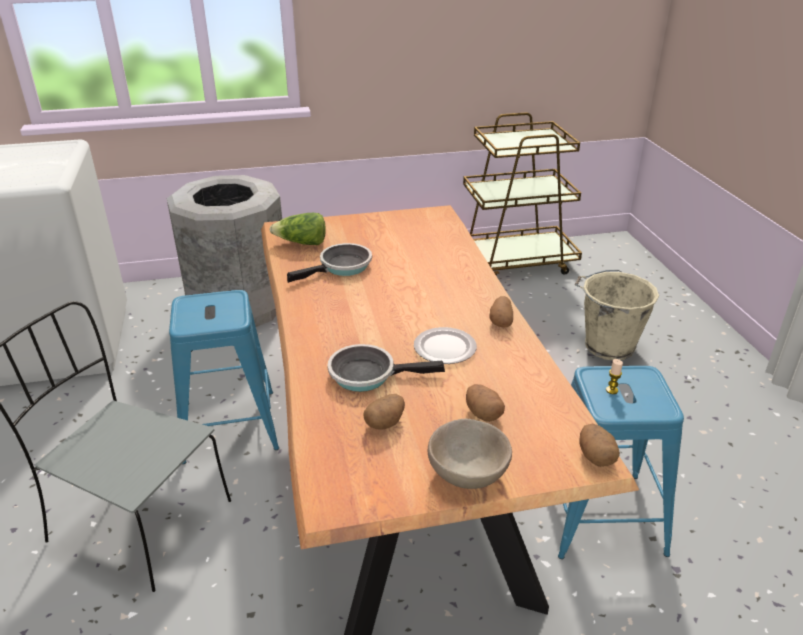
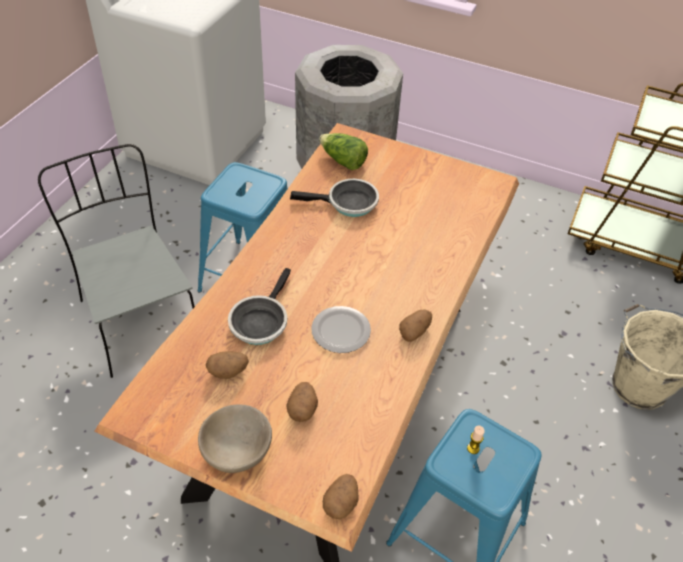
camera: 35 degrees right, 15 degrees up
(368, 374) = (260, 321): frying pan -> frying pan turned 105 degrees counterclockwise

